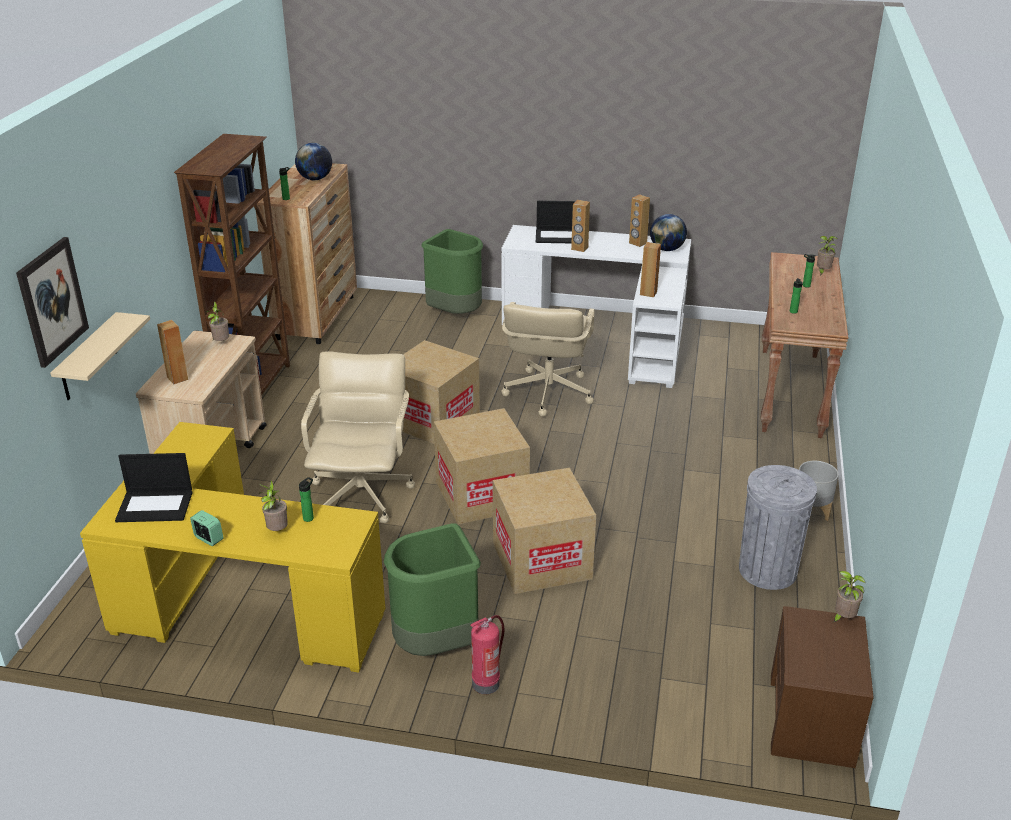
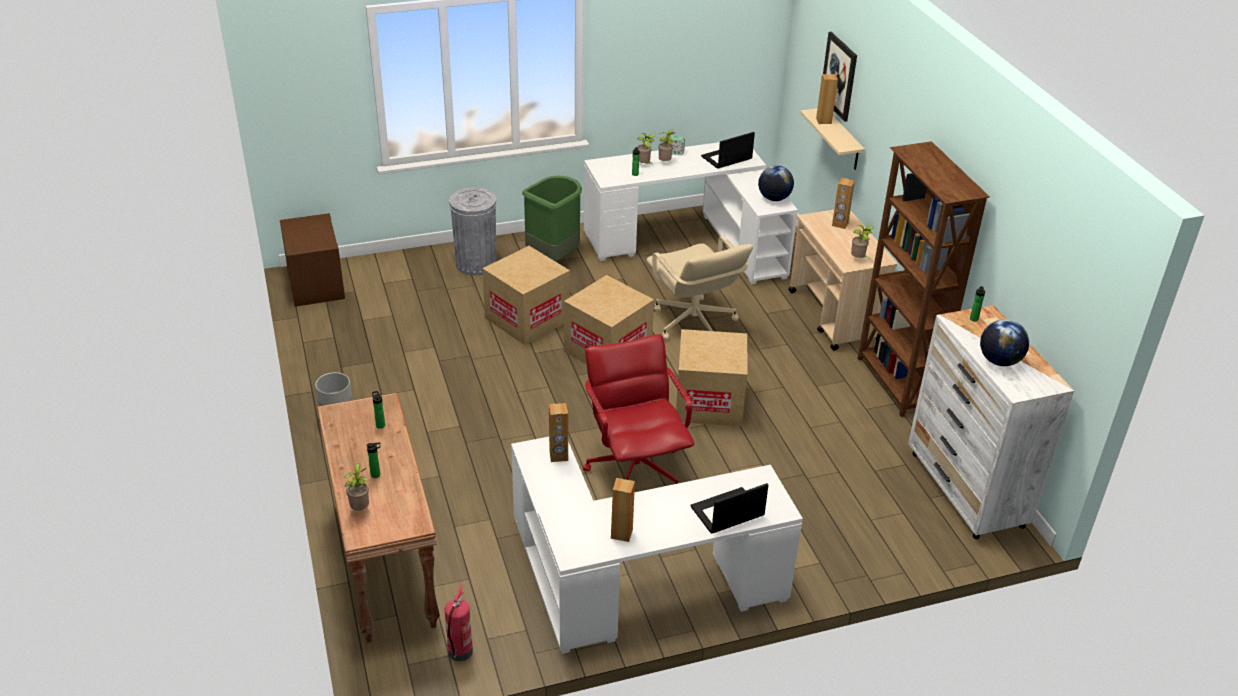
camera: 150 degrees right, 5 degrees up
(233, 602) = (693, 242): yellow desk -> white desk
(317, 317) = (966, 490): brown dresser -> white dresser
(455, 313) = (834, 555): green trash can -> none
(486, 682) = (511, 249): fire extinguisher -> fire extinguisher (460, 652)
(547, 393) = (635, 469): beige office chair -> red office chair
(579, 248) = (682, 495): brown speaker -> brown speaker (823, 121)
(667, 249) = (578, 533): globe -> globe (774, 198)
(767, 570) = (362, 360): grey trash can -> grey trash can (476, 264)
(843, 618) = (300, 251): potted plant -> potted plant (665, 162)

